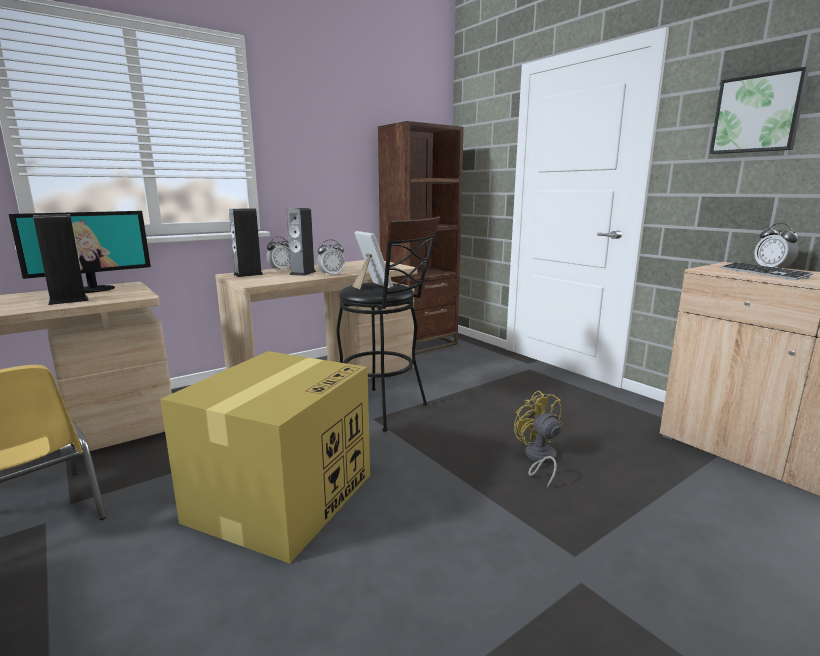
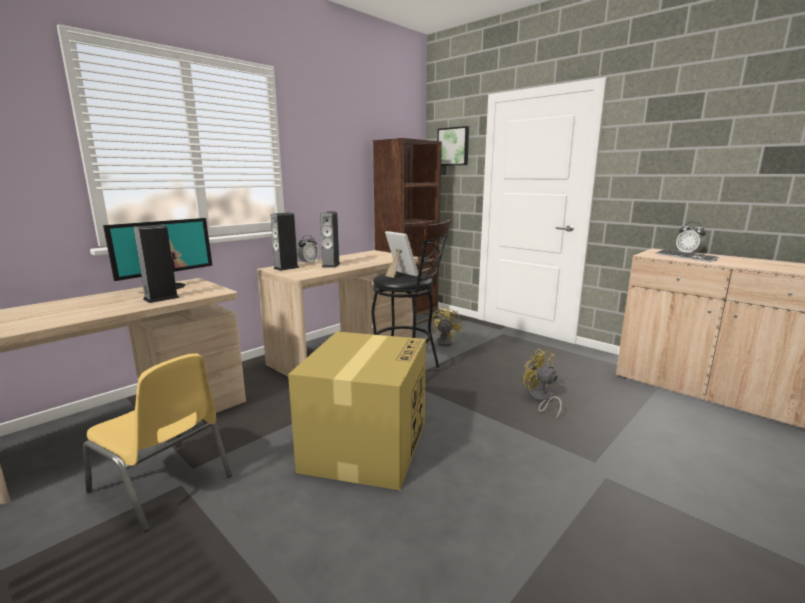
camera: 10 degrees left, 0 degrees up
(331, 275) = (357, 266): alarm clock -> none
(444, 377) = (440, 344): none -> yellow fan
(757, 114) = (673, 144): picture -> picture (453, 146)

